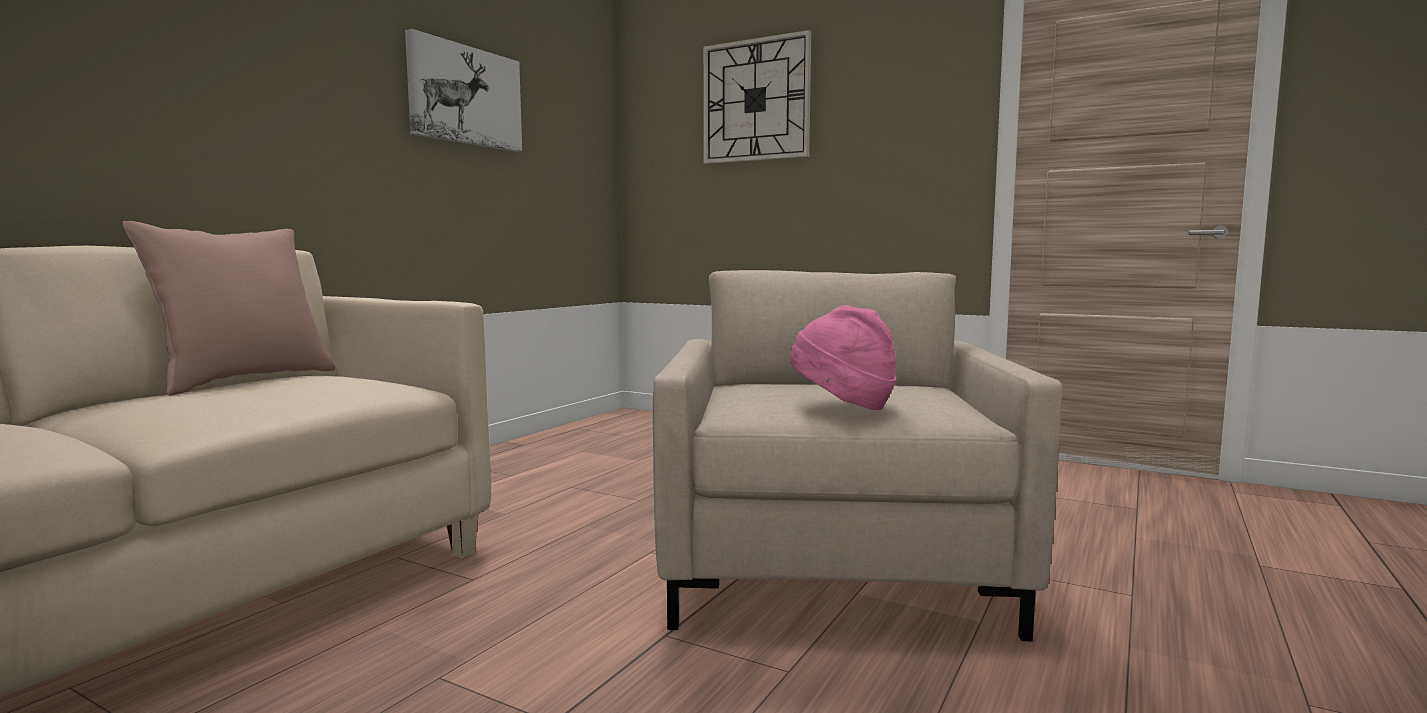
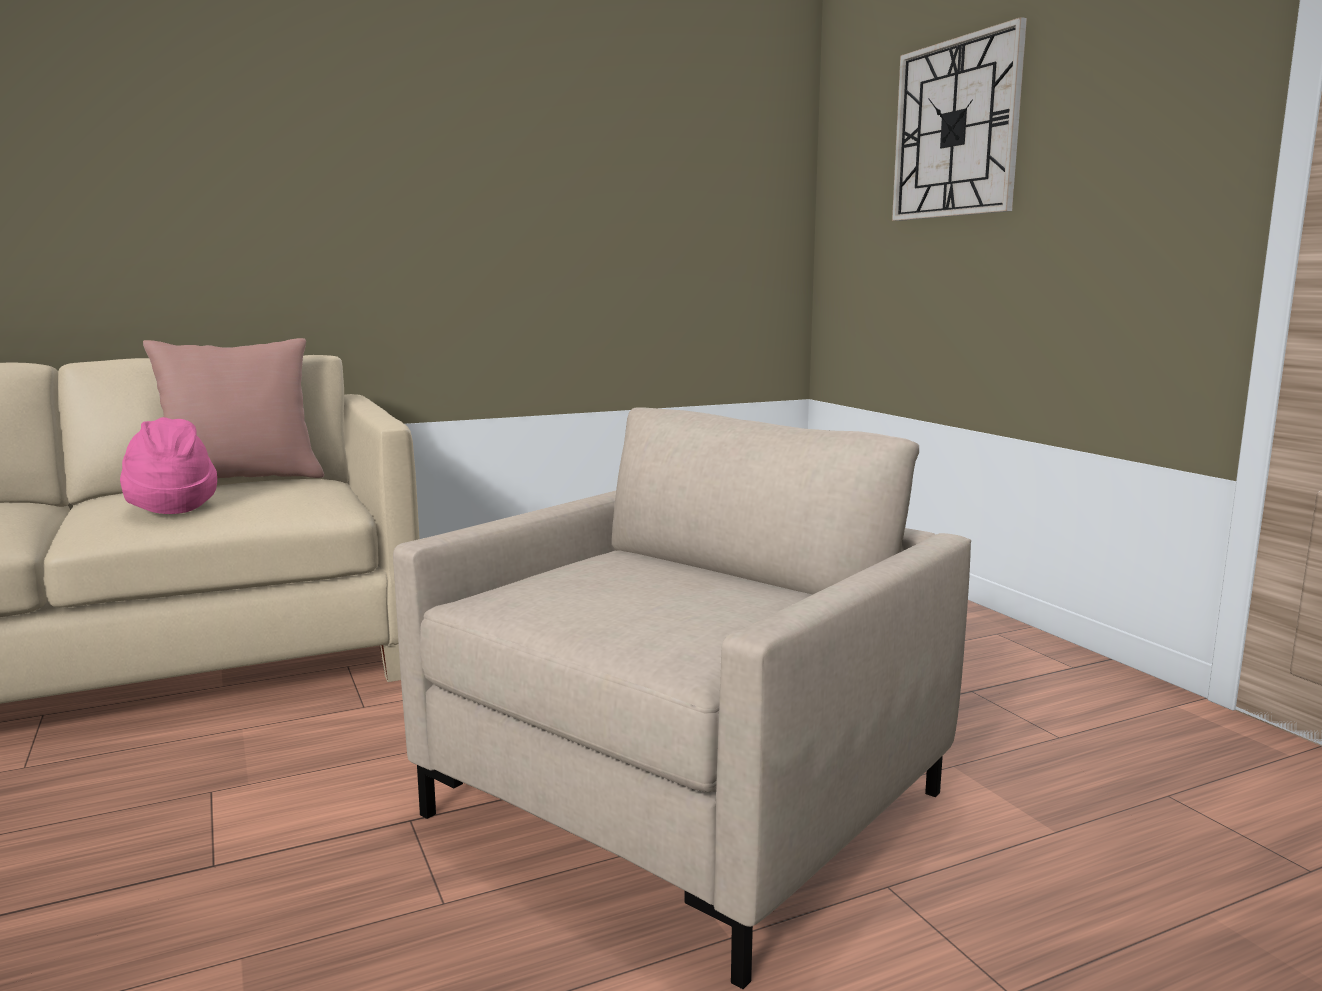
camera: 35 degrees right, 5 degrees up
(465, 96) = (572, 165): picture -> none
(843, 406) = (590, 614): pink hat -> pink hat (171, 507)

